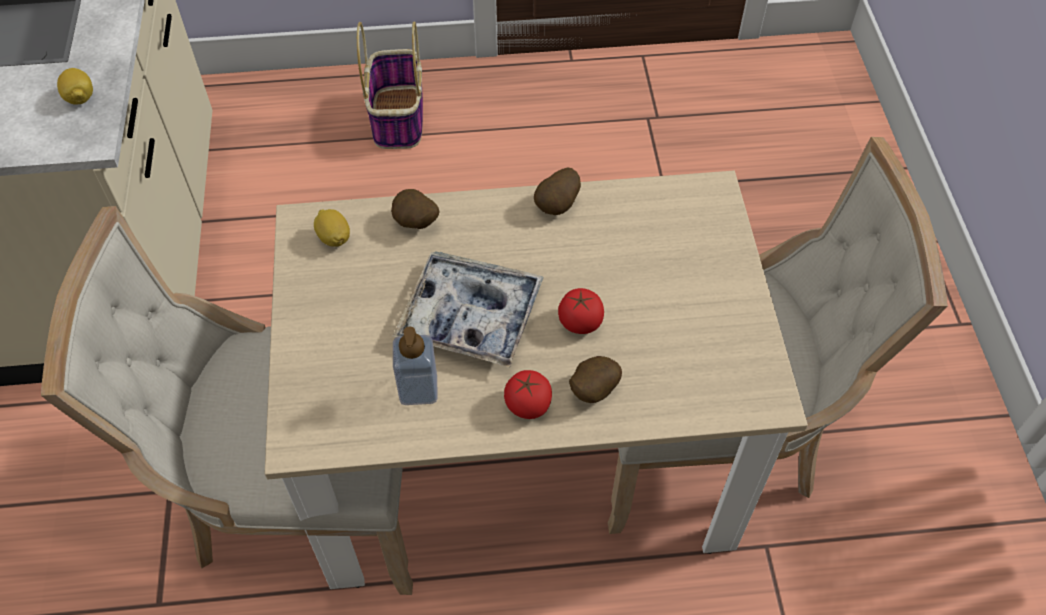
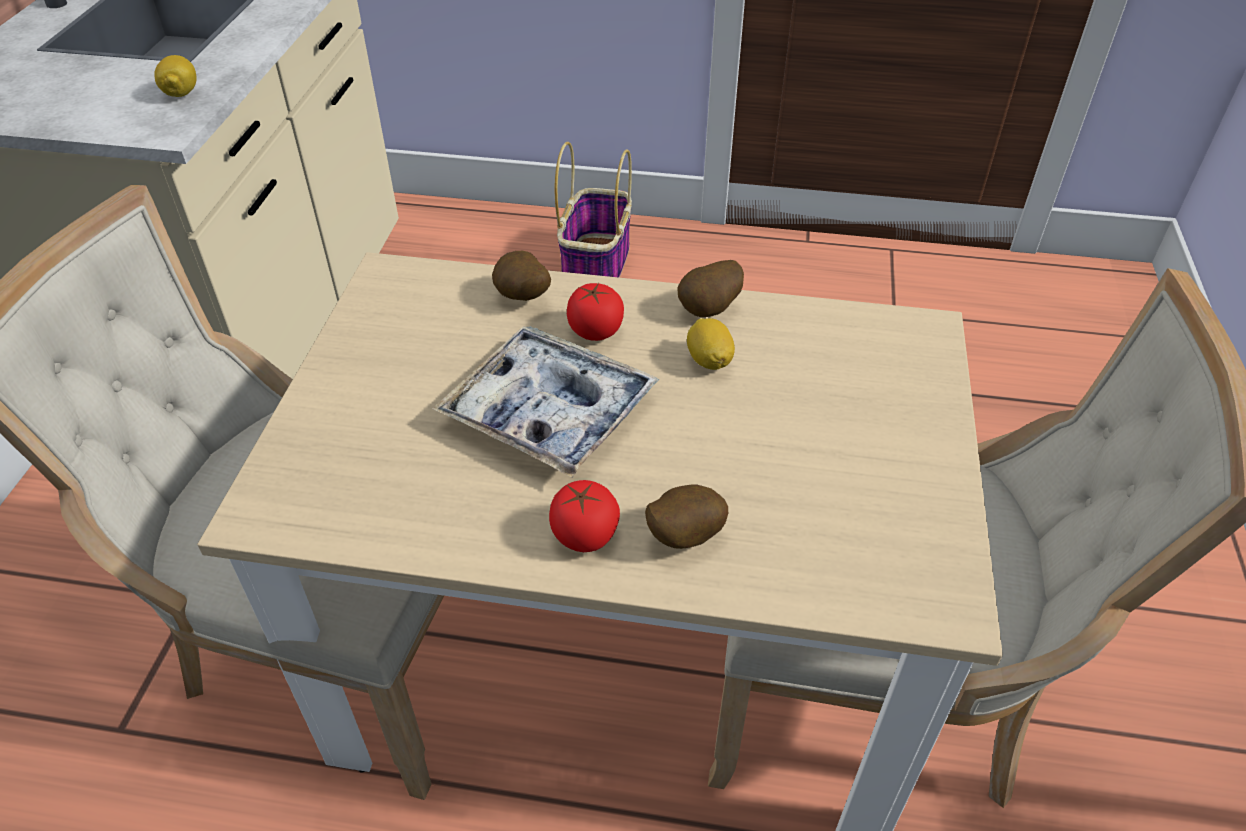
camera: 15 degrees right, 10 degrees down
(334, 238) = (416, 296): lemon -> lemon (709, 360)
(418, 389) = (444, 484): soap dispenser -> none
(580, 322) = (694, 447): tomato -> tomato (595, 331)

